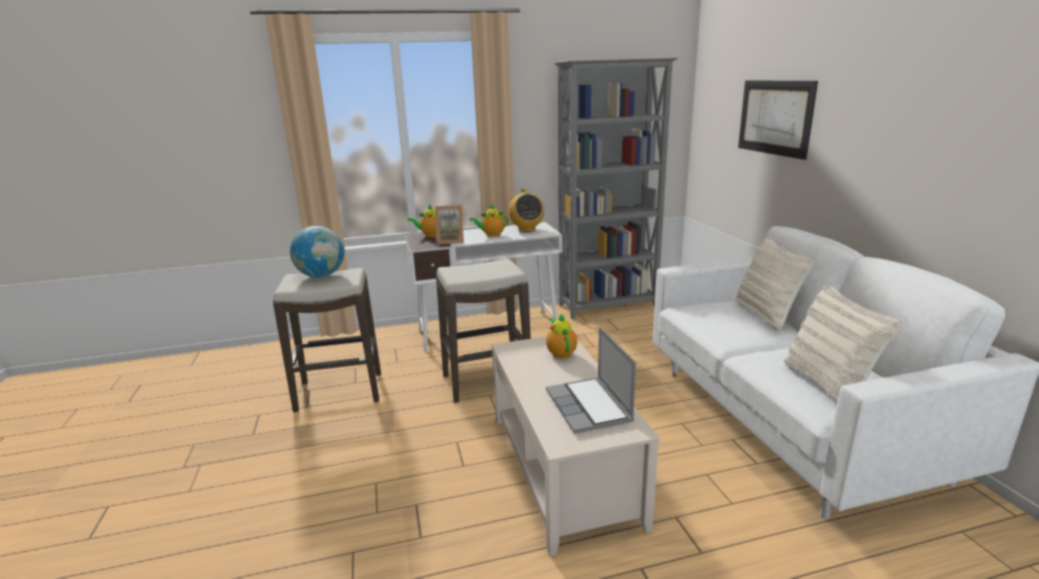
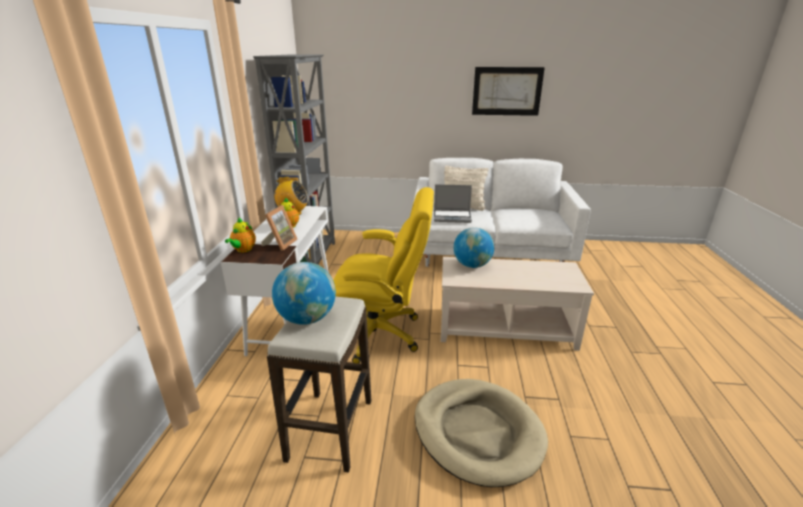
camera: 70 degrees left, 5 degrees up
(348, 474) = (477, 432): none -> beige dog bed
(486, 382) = (381, 335): stool -> yellow office chair
(560, 353) = (472, 265): teapot -> globe
(590, 407) = (542, 271): laptop -> laptop (452, 217)
(774, 117) = (395, 95): picture -> picture (507, 91)
(829, 386) = (542, 218): beige pillow -> none

